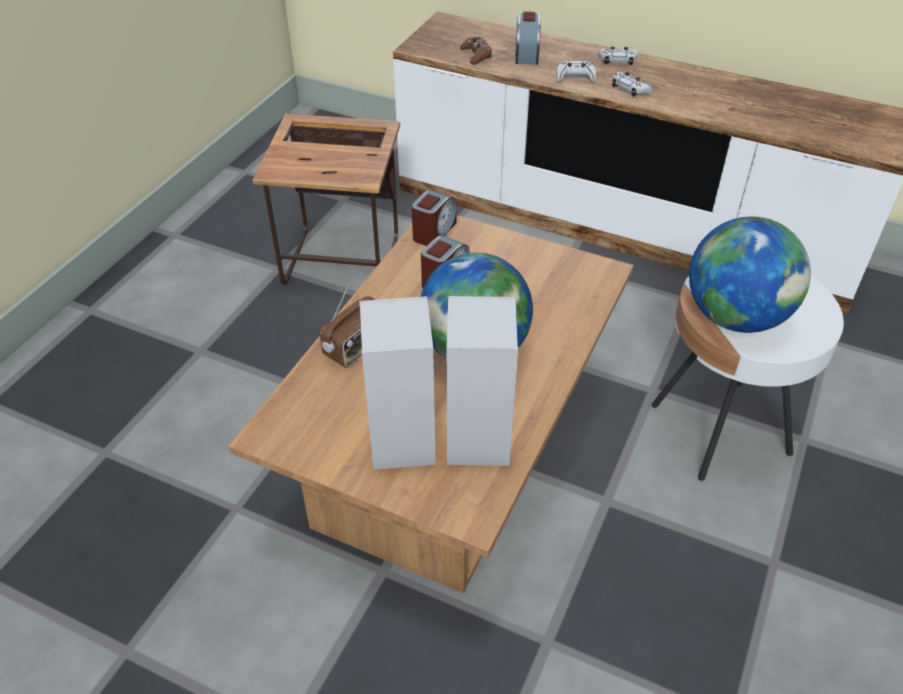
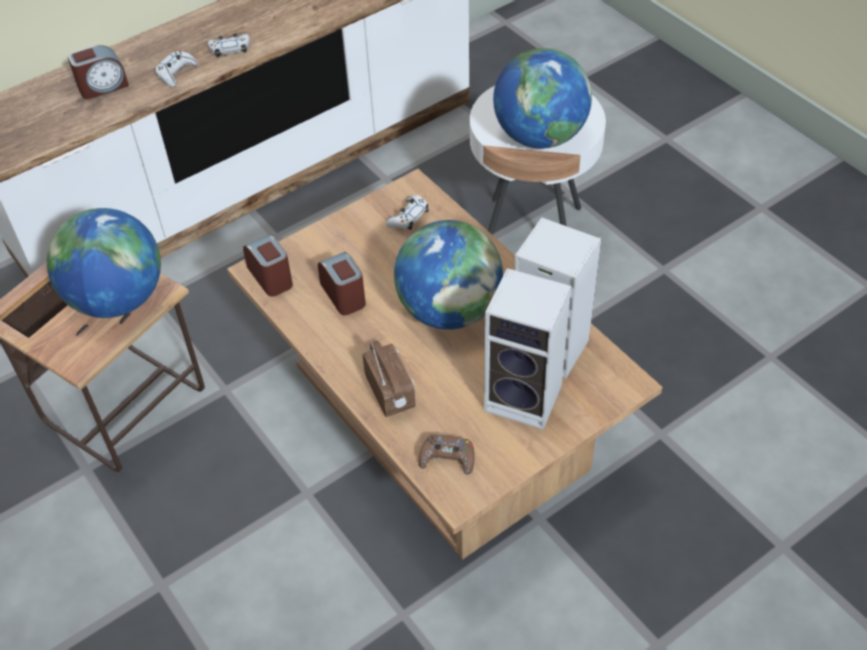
camera: 60 degrees left, 5 degrees up
(343, 162) = (117, 299): none -> globe
(476, 55) = (67, 121): brown game controller -> brown game controller (447, 458)
(526, 54) = (103, 86): alarm clock -> alarm clock turned 60 degrees counterclockwise
(617, 61) = (177, 36): white game controller -> white game controller (408, 217)

